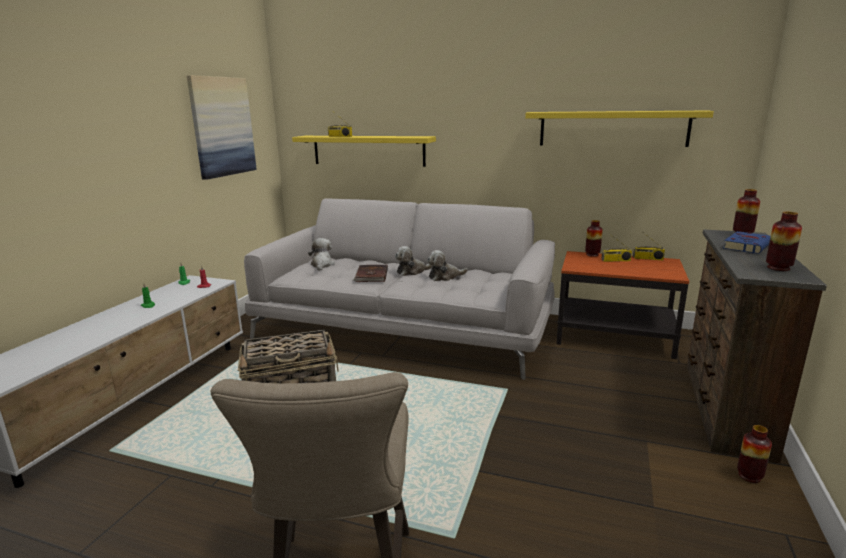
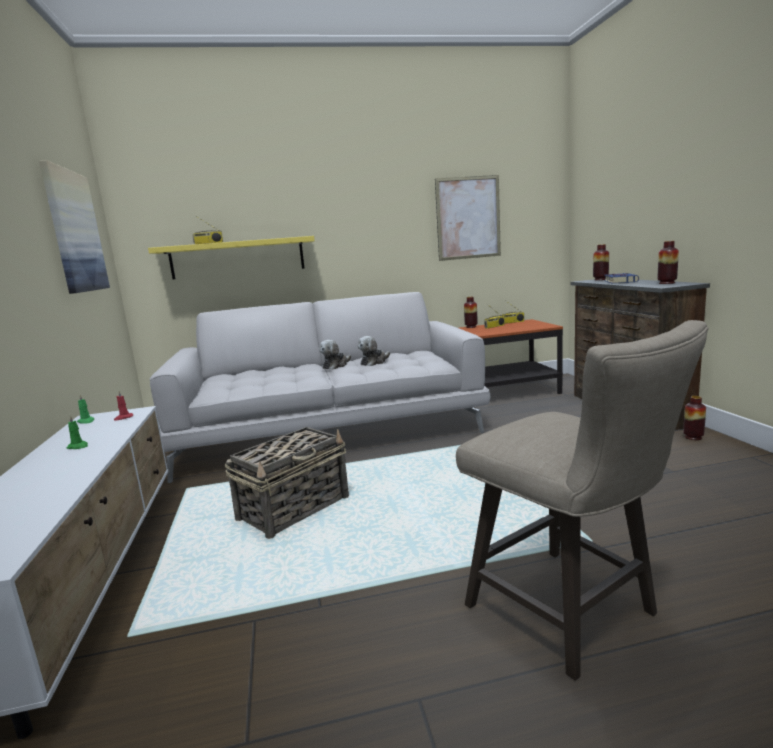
camera: 30 degrees left, 5 degrees down
(322, 265) = (231, 379): plush toy -> none
(371, 275) = (303, 374): brown book -> none
(612, 128) = (468, 218): yellow shelf -> picture

